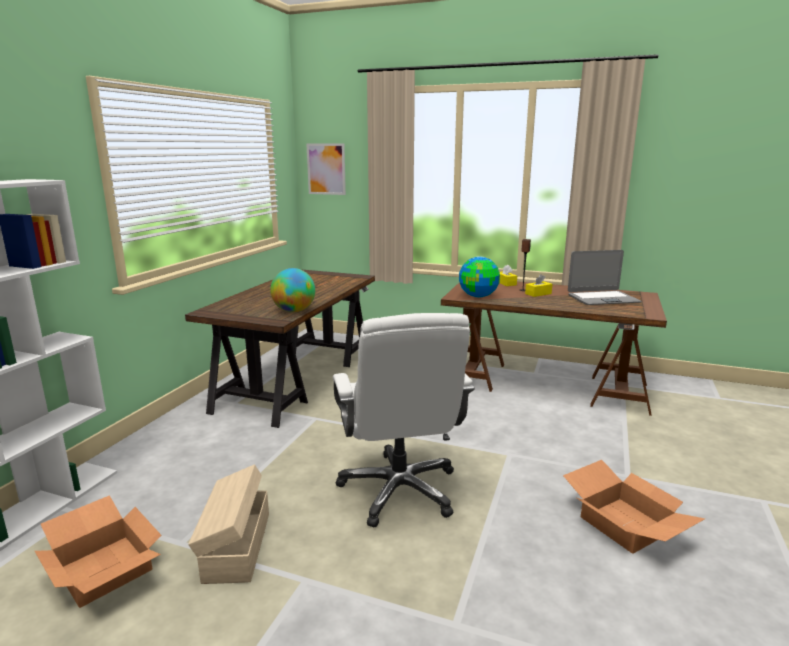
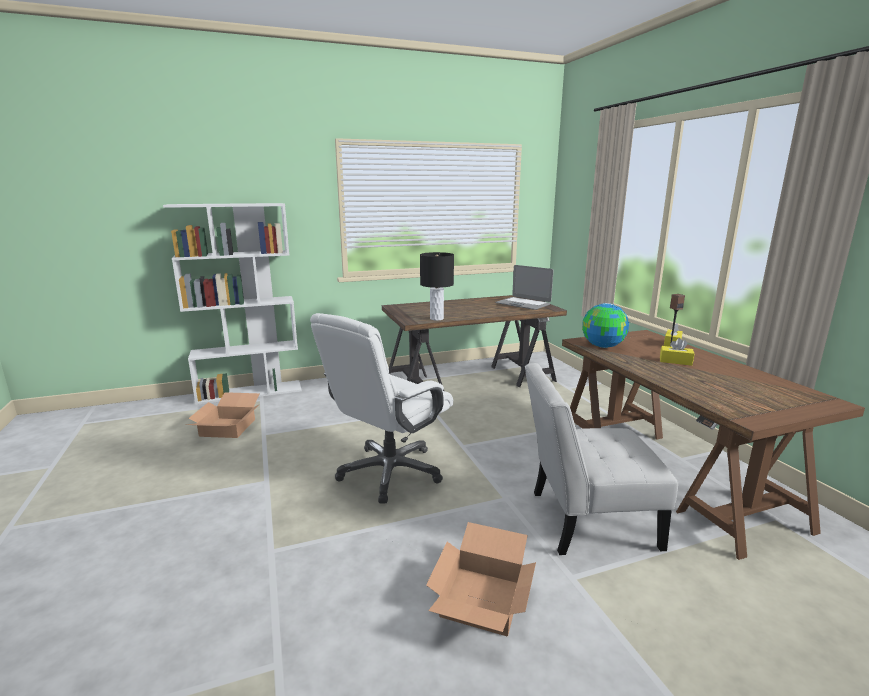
camera: 50 degrees right, 0 degrees up
(235, 547) = (274, 449): beige storage box -> none
(294, 311) = (437, 318): globe -> black table lamp
(326, 169) = (571, 206): picture -> none
(569, 438) = (585, 520): none -> white chair
(602, 299) = (742, 387): laptop -> laptop (523, 304)

